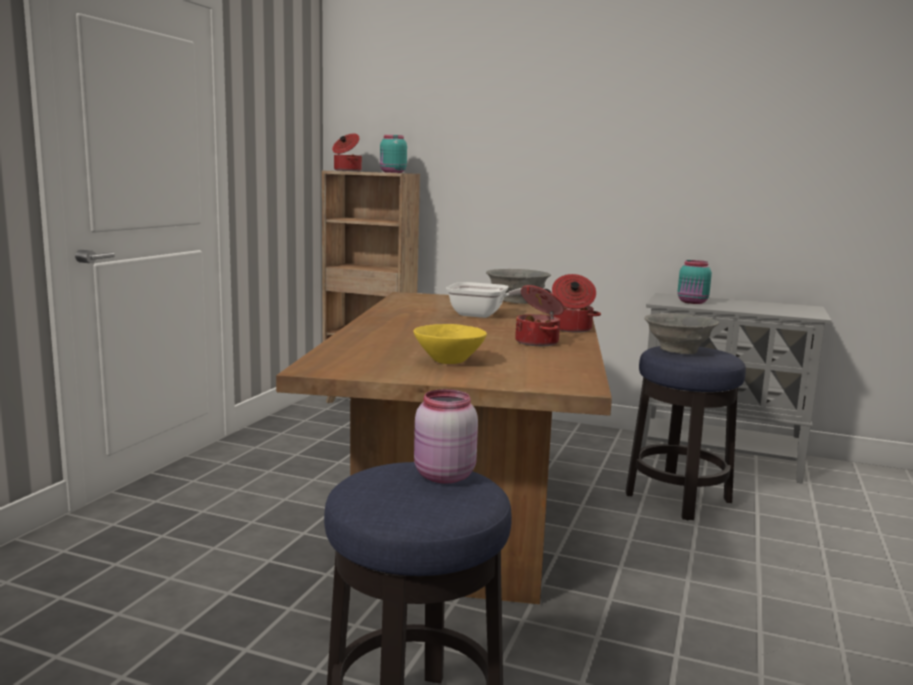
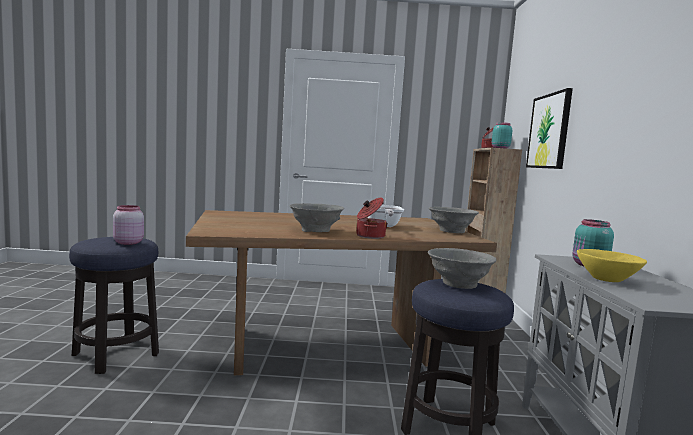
camera: 70 degrees right, 5 degrees down
(450, 361) = (249, 221): yellow bowl -> yellow bowl (608, 279)
(480, 154) = (549, 131): none -> picture
(538, 342) = (315, 231): cooking pot -> grey bowl

